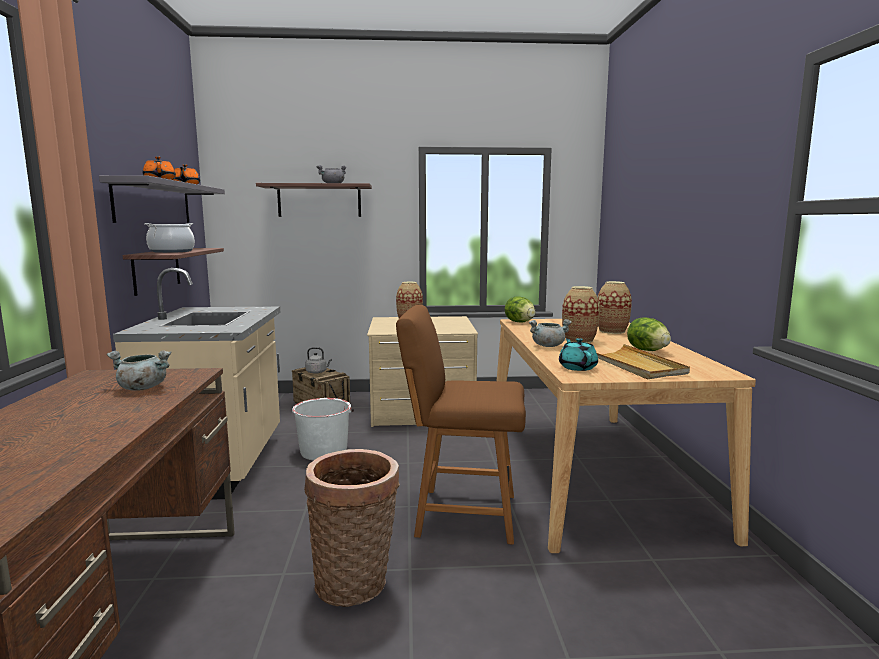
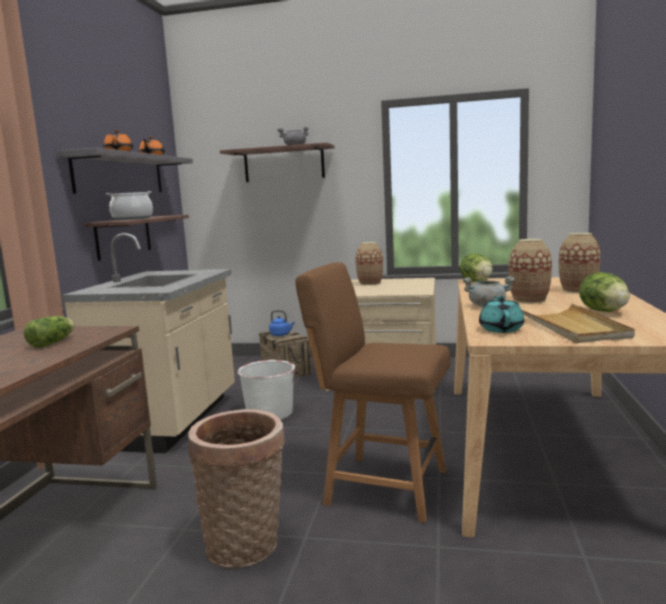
camera: 15 degrees right, 0 degrees up
(141, 388) = (53, 343): grey cooking pot -> lettuce
(317, 372) = (281, 335): grey kettle -> blue kettle

